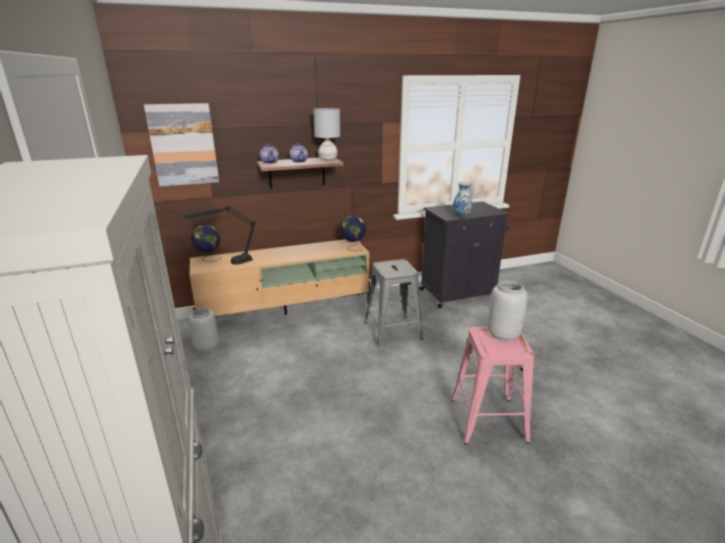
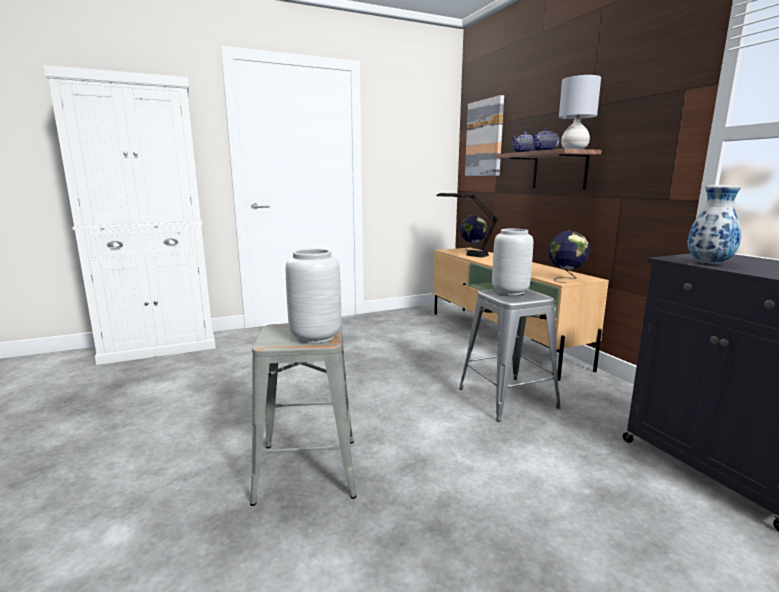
camera: 85 degrees right, 10 degrees down
(206, 346) = (422, 318): grey vase -> grey vase (510, 292)
(487, 420) = (307, 468): pink stool -> grey stool

